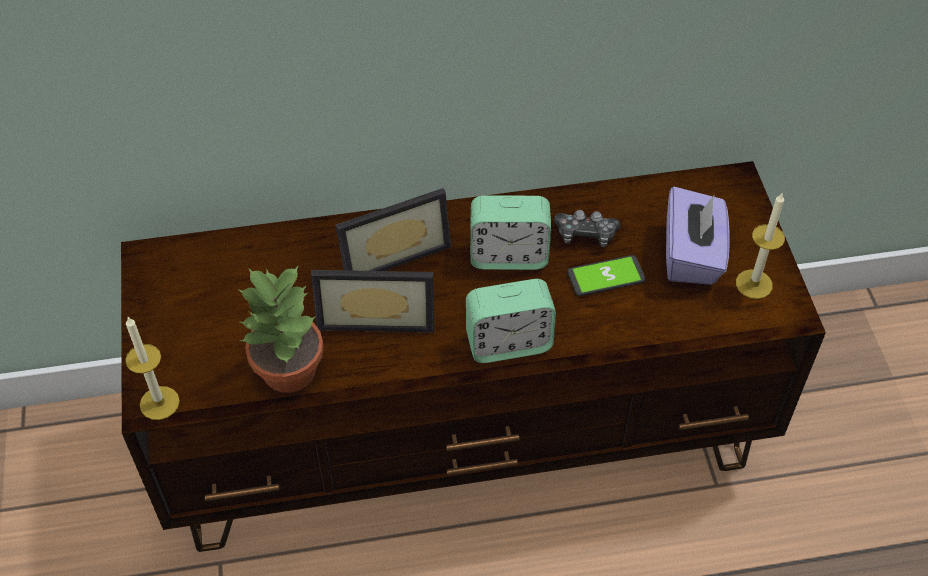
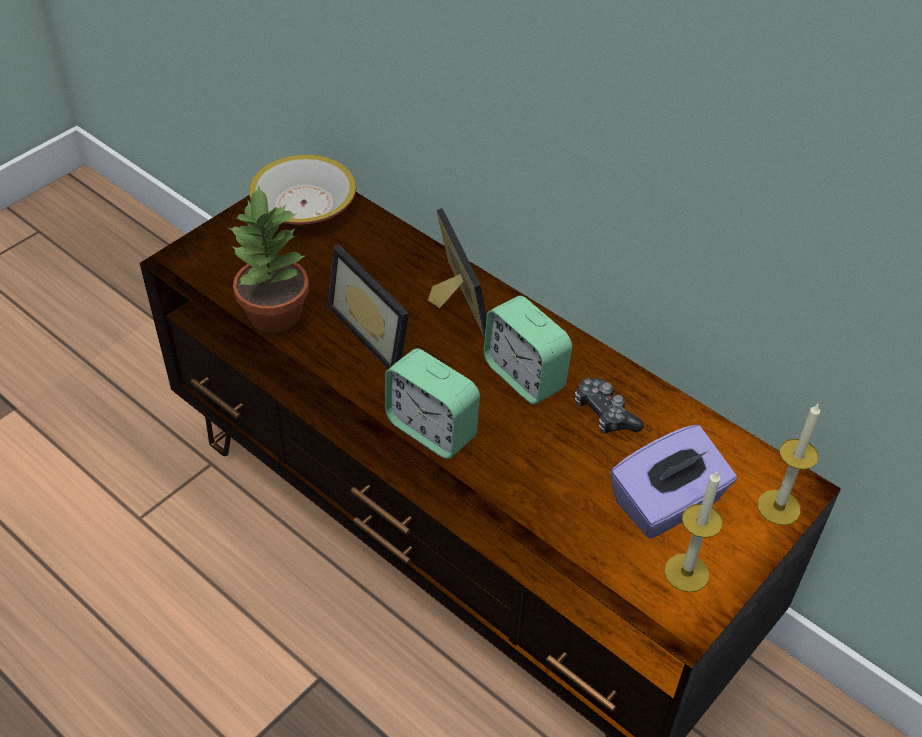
camera: 50 degrees right, 5 degrees down
(159, 403) = (181, 265): candle -> candle (778, 507)
(178, 275) = (304, 204): none -> bowl
(392, 251) = (450, 303): picture frame -> picture frame turned 135 degrees counterclockwise
(606, 277) = (572, 455): phone -> none

